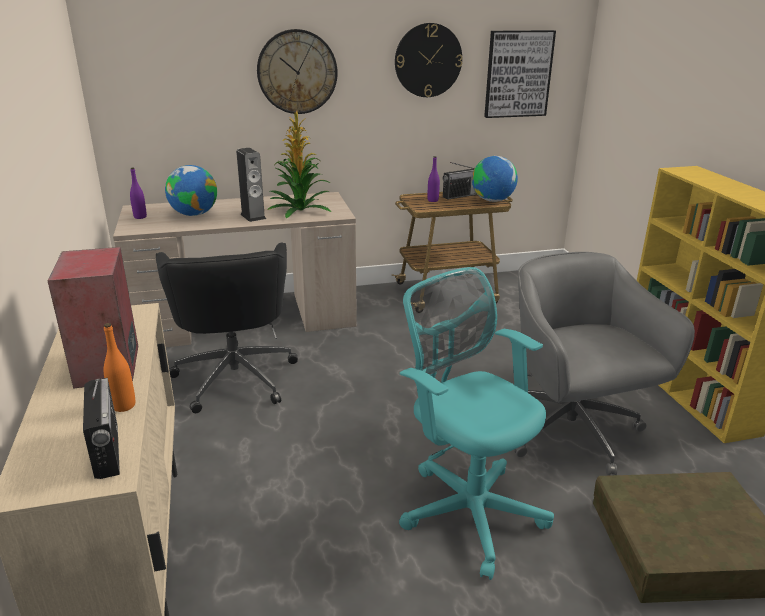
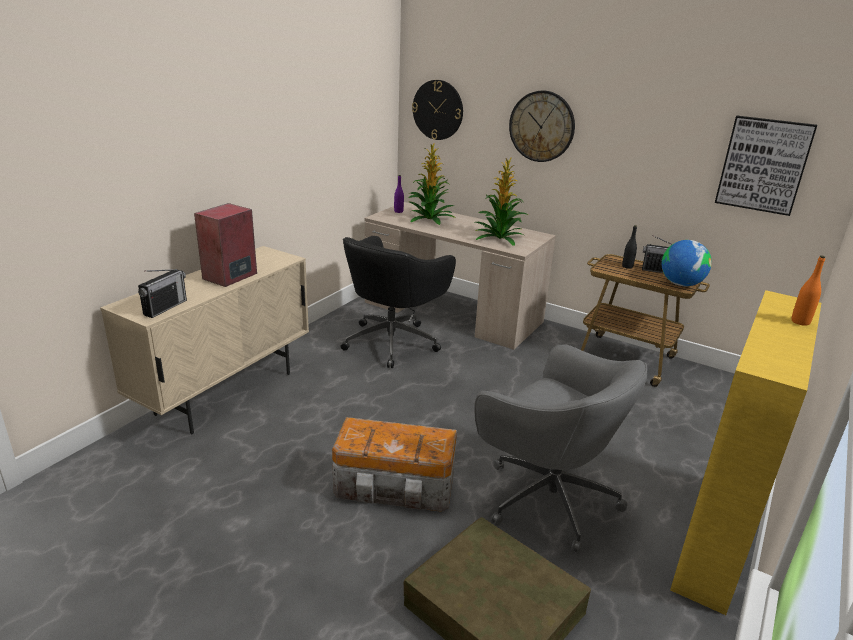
camera: 45 degrees right, 0 degrees up
(123, 406) = (203, 294): orange bottle -> orange bottle (800, 322)
(194, 214) = (430, 219): globe -> potted plant
(253, 216) = (461, 232): speaker -> none
(428, 60) = (662, 135): wall clock -> wall clock (438, 110)
(433, 200) = (627, 266): purple bottle -> black bottle
(467, 508) = (396, 486): turquoise office chair -> storage box
(572, 433) = (546, 497): grey office chair -> grey office chair turned 105 degrees clockwise

